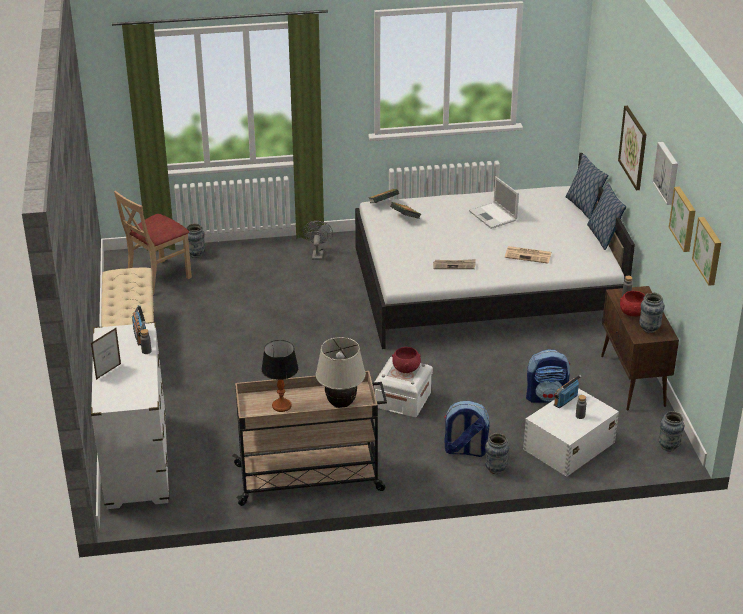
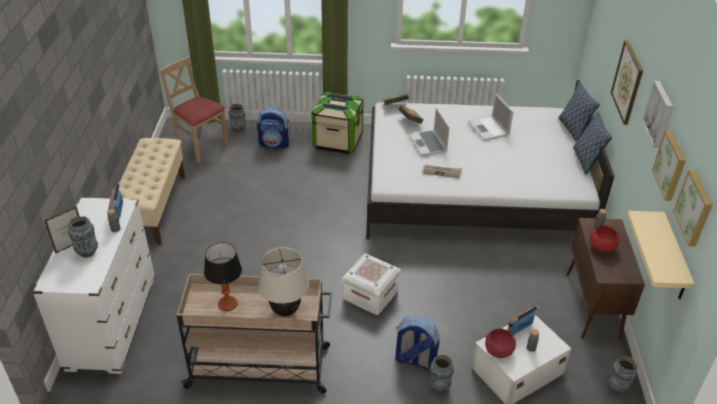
camera: 10 degrees right, 5 degrees up
(158, 277) = (200, 146): beige chair -> beige chair turned 75 degrees clockwise
(317, 254) = (337, 141): grey fan -> storage box
(406, 368) = (375, 268): red bowl -> red bowl (499, 350)
(432, 239) = (428, 144): none -> laptop
(528, 255) = (513, 170): newspaper -> none
(546, 397) = (506, 311): backpack -> backpack (274, 144)
(649, 329) = (615, 267): vase -> vase (87, 252)
(699, 304) = (674, 258): none -> beige shelf

